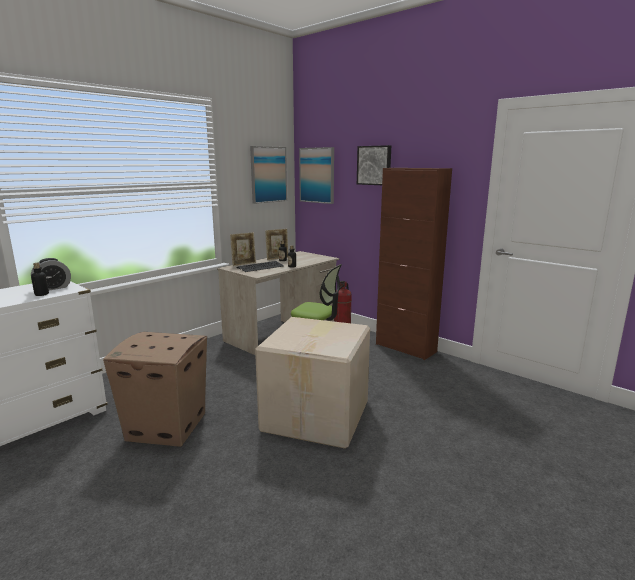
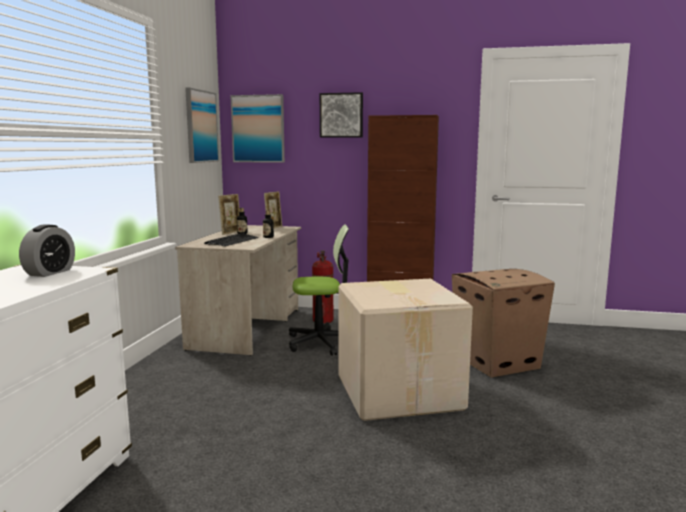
camera: 30 degrees left, 5 degrees down
(41, 294) = (55, 279): bottle -> none
(167, 426) = (244, 447): cardboard box -> cardboard box (497, 362)
(244, 264) = (202, 240): picture frame -> picture frame (273, 228)

